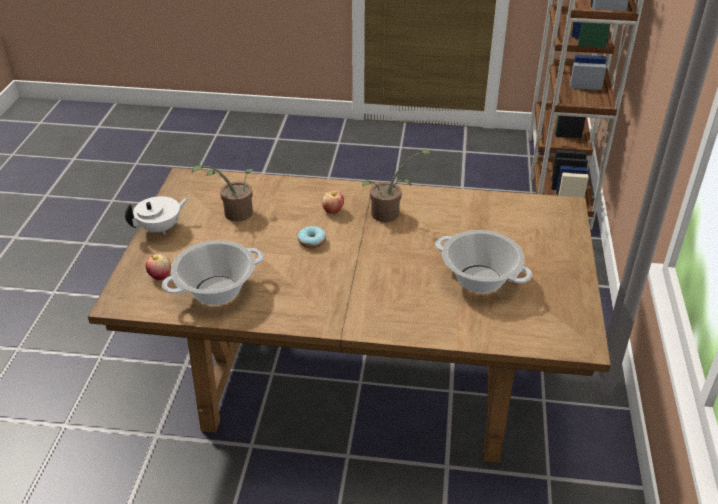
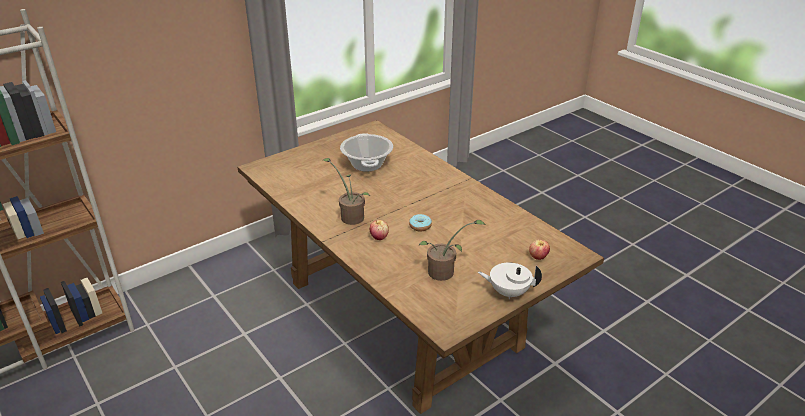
camera: 135 degrees left, 5 degrees down
(217, 290) = (510, 230): cooking pot -> none

